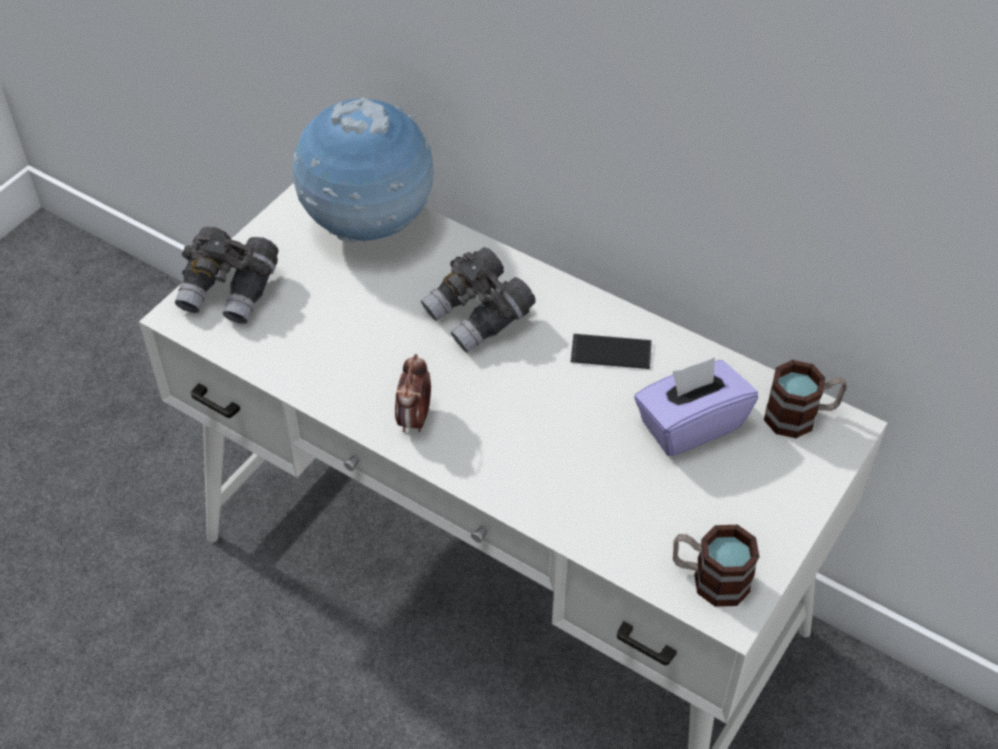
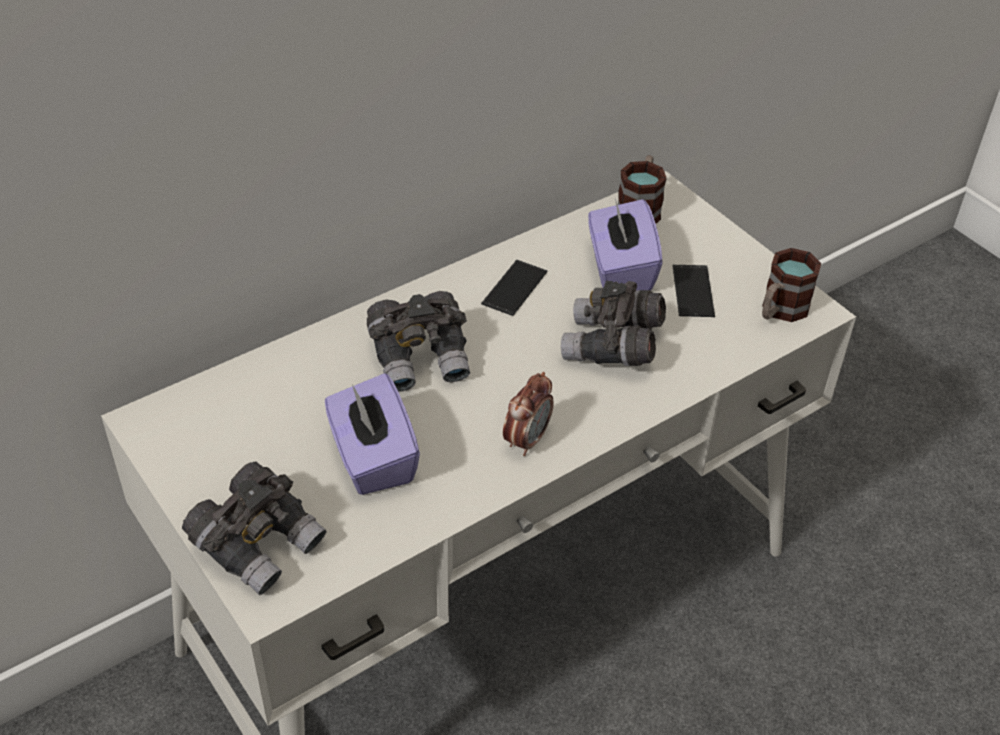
camera: 70 degrees left, 5 degrees down
(346, 325) = (372, 458): none -> purple tissue box
(368, 227) = (241, 404): globe -> none
(415, 419) = (527, 440): alarm clock -> alarm clock turned 90 degrees counterclockwise
(569, 448) = (612, 347): none -> grey binoculars
(694, 494) = (693, 291): none -> phone

